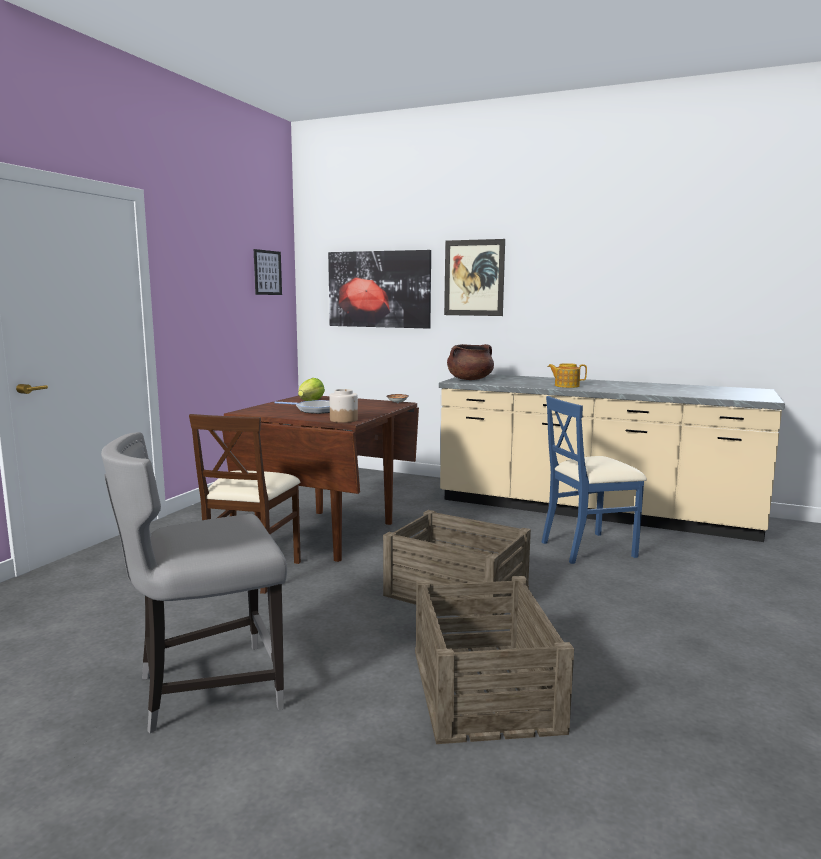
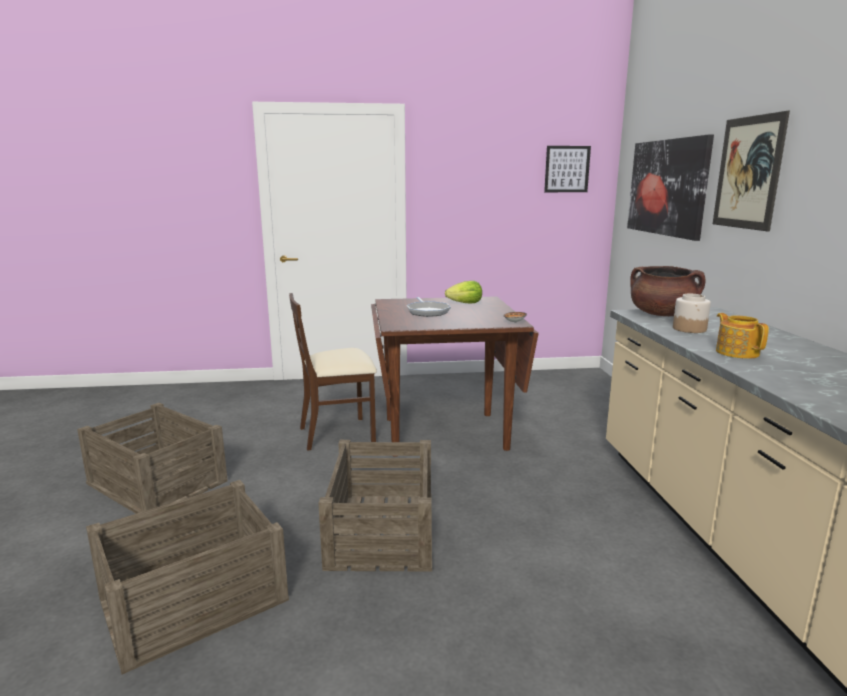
camera: 60 degrees right, 5 degrees up
(206, 689) = (158, 481): grey chair -> crate
(343, 420) = (397, 324): jar -> jar (689, 329)
(588, 548) = (609, 590): blue chair -> none

